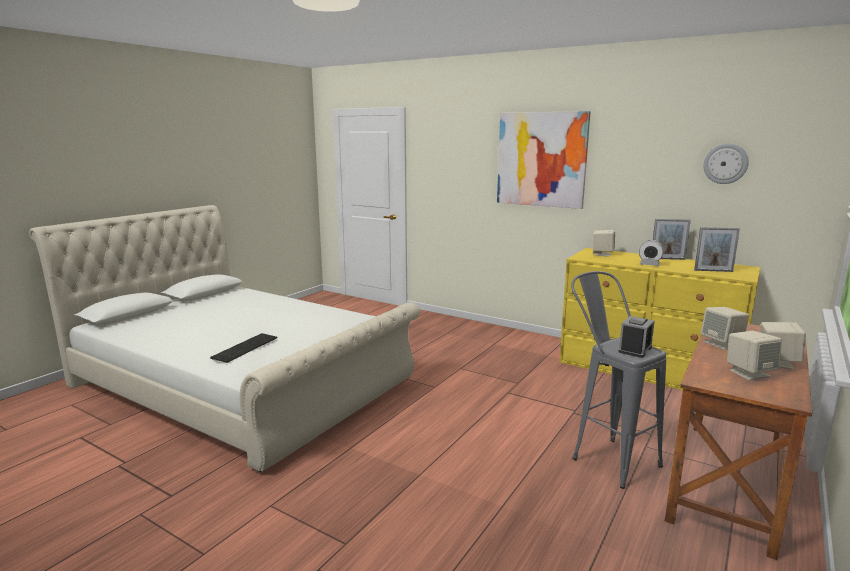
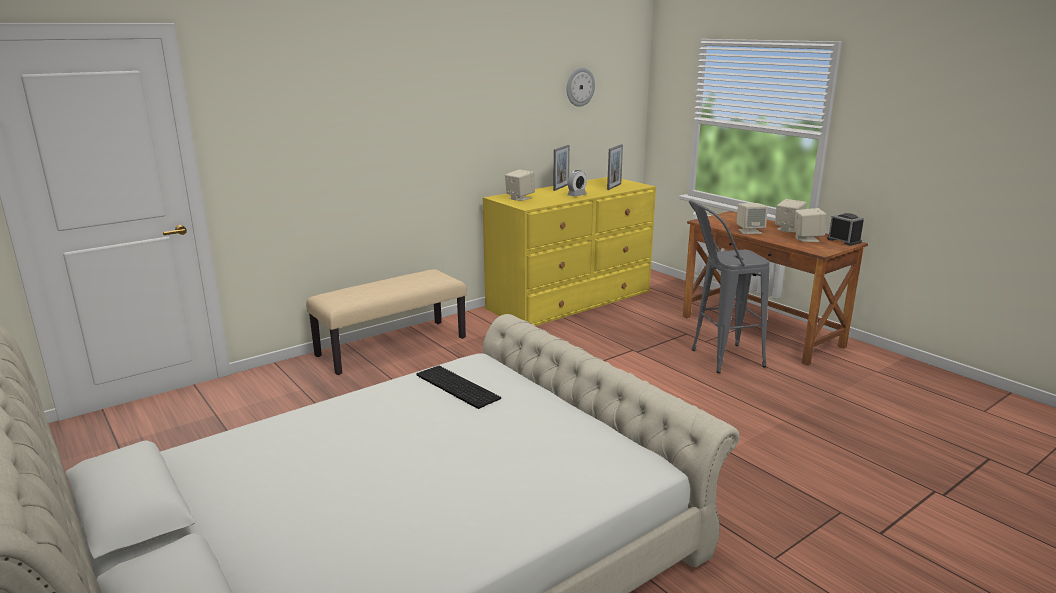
camera: 70 degrees left, 5 degrees up
(245, 347) = (544, 459): keyboard -> keyboard (455, 387)
(478, 330) = (392, 346): none -> beige bench
(541, 159) = (418, 98): picture -> none
(635, 349) = (742, 255): alarm clock -> alarm clock (844, 241)

